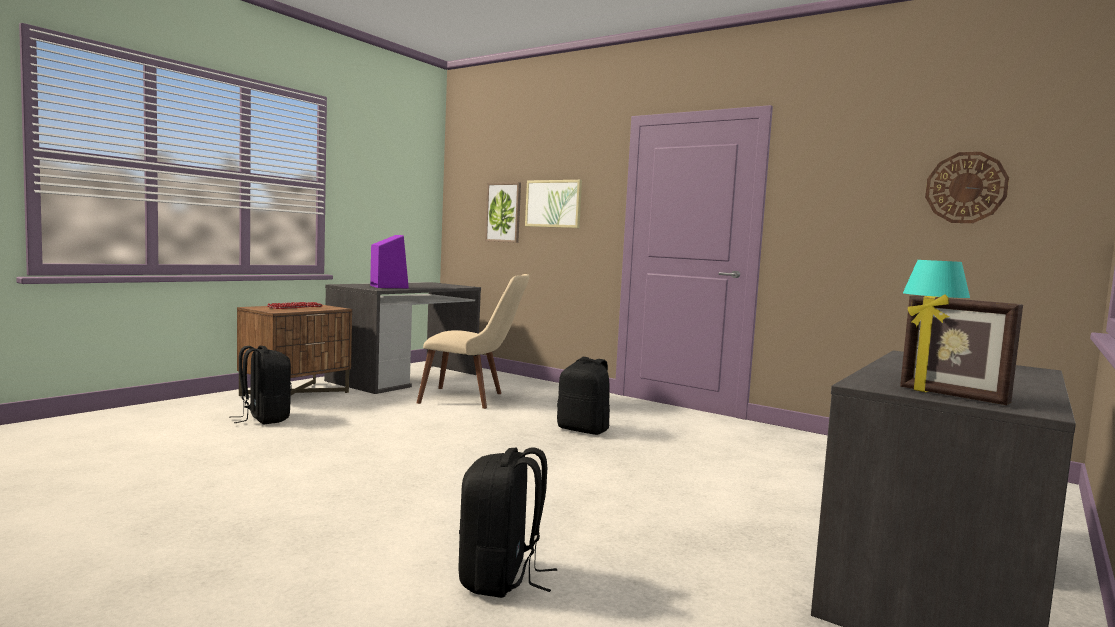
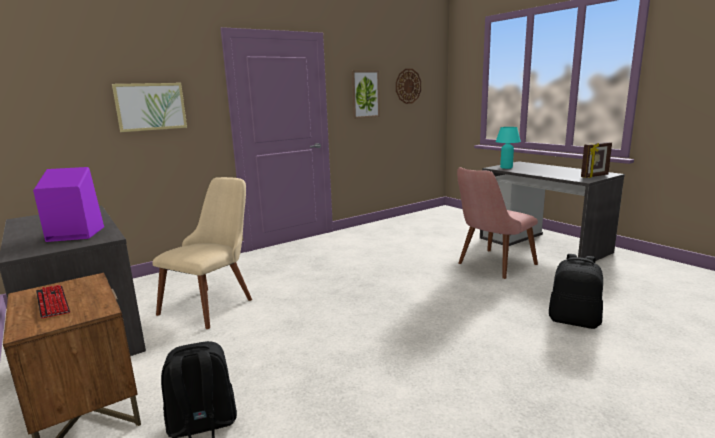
camera: 70 degrees left, 10 degrees up
(503, 212) = (80, 120): picture -> picture (365, 94)
(583, 429) = (332, 273): black backpack -> none
(714, 520) = (491, 266): none -> pink chair

